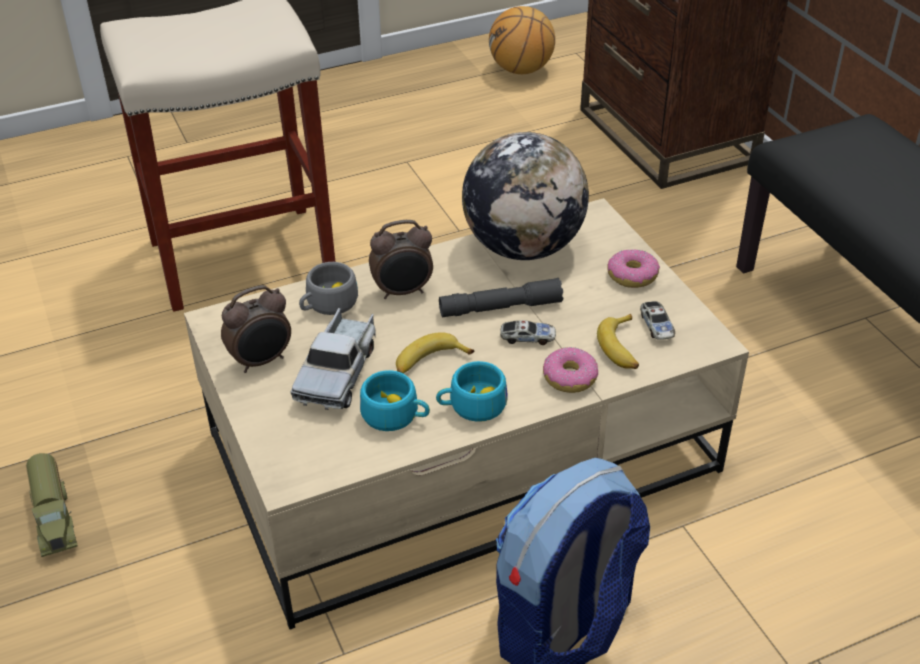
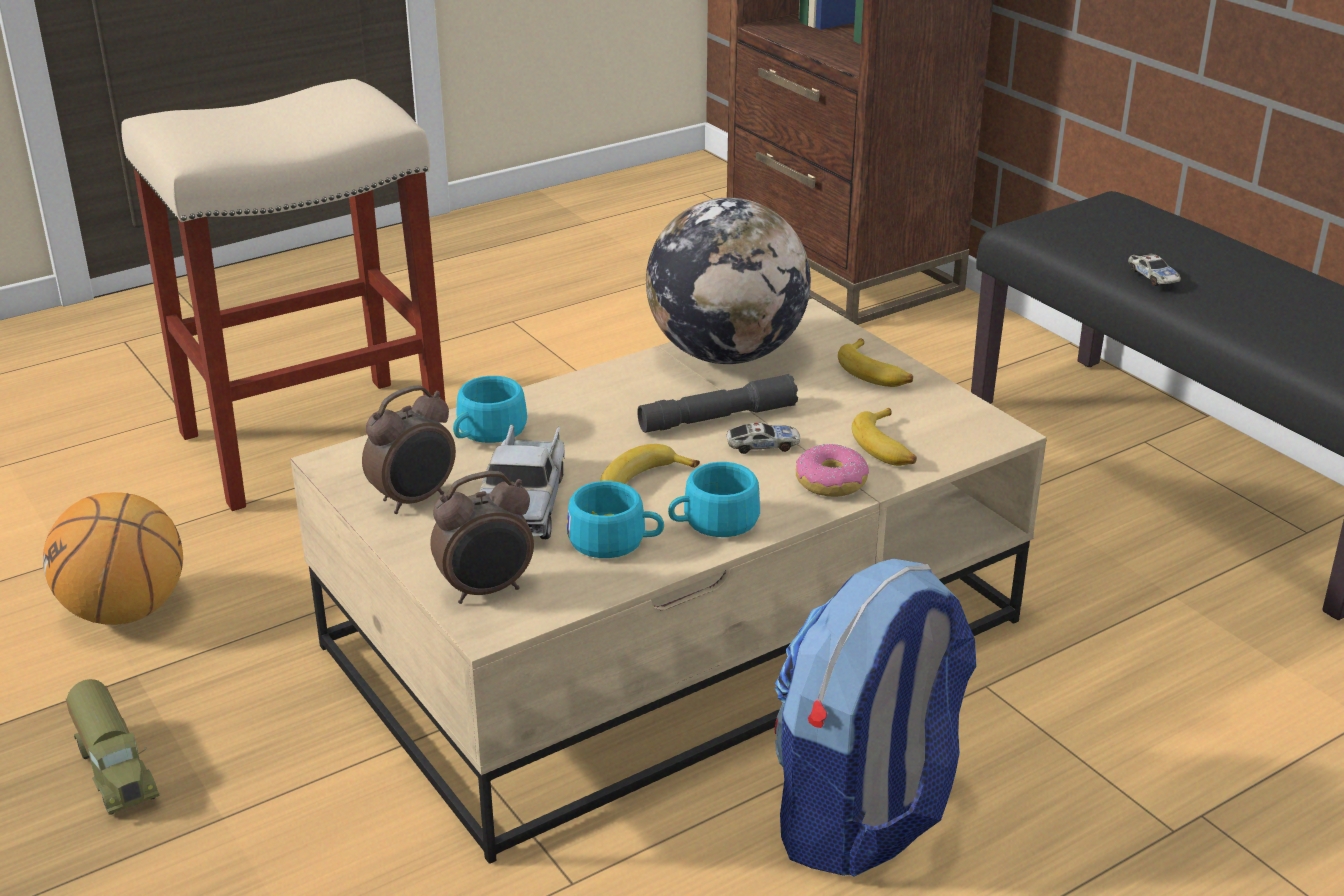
camera: 10 degrees left, 10 degrees down
(327, 304) = (486, 433): grey cup -> turquoise cup
(403, 292) = (584, 412): alarm clock -> alarm clock (487, 590)
(521, 70) = (637, 214): basketball -> basketball (125, 612)
(632, 275) = (875, 372): donut -> banana
(657, 326) = (923, 421): toy car -> toy car (1153, 277)

